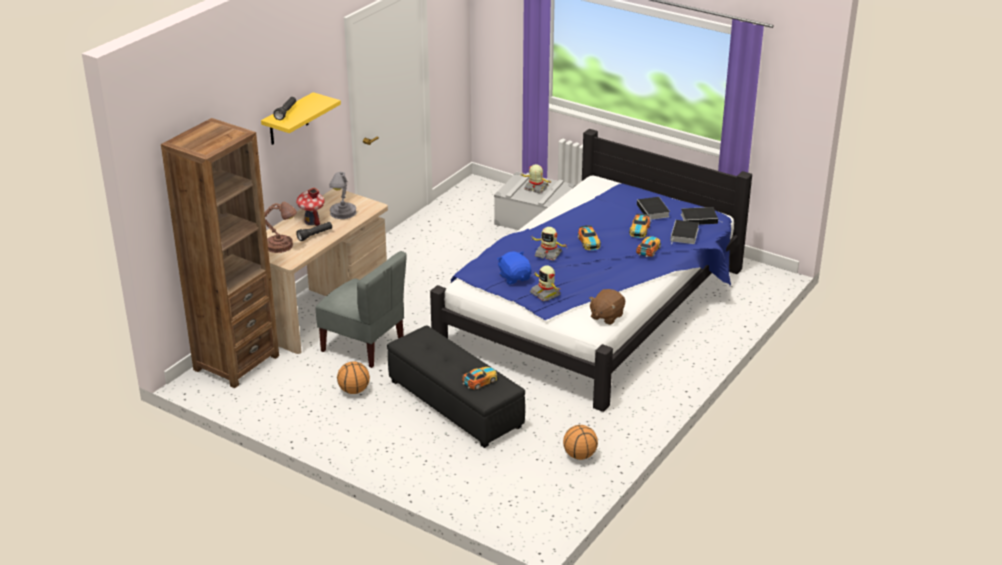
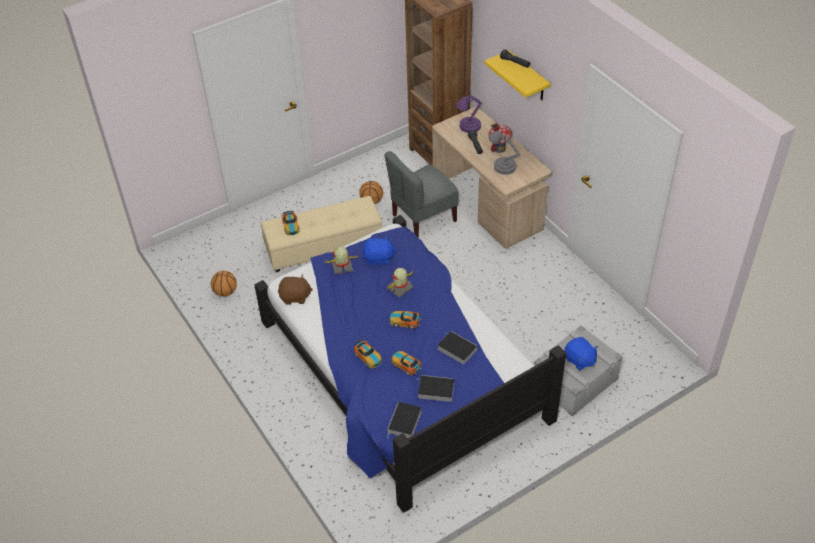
camera: 115 degrees right, 15 degrees up
(281, 246) = (468, 127): brown table lamp -> purple table lamp
(454, 404) = (324, 246): black ottoman -> beige ottoman
(536, 188) = (579, 360): toy robot -> blue plush toy
(606, 316) = (295, 297): brown plush toy -> brown plush toy turned 120 degrees clockwise
(684, 235) = (379, 395): book -> book (456, 348)

